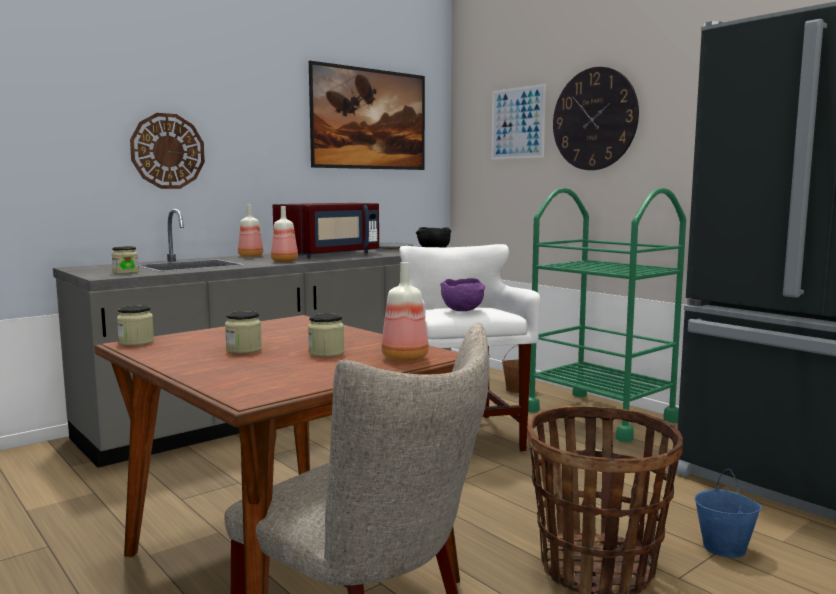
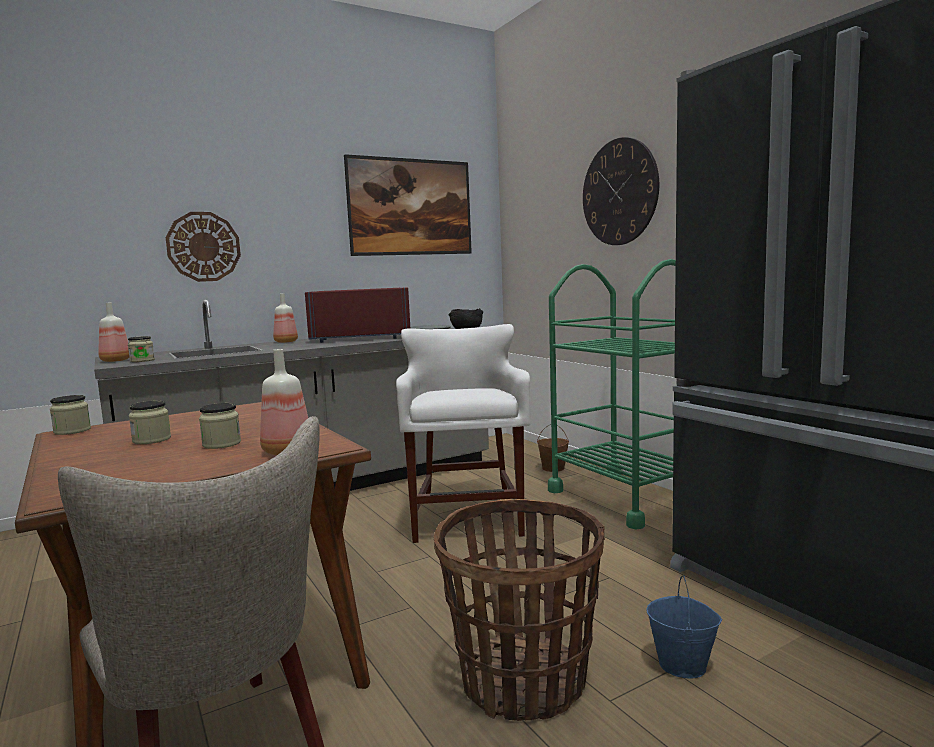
camera: 10 degrees right, 0 degrees up
(284, 261) = (305, 346): bottle -> bottle (115, 361)
(331, 255) = (361, 338): red microwave -> red microwave turned 150 degrees counterclockwise
(463, 311) = (454, 393): purple bowl -> none
(517, 123) = (553, 202): picture -> none

